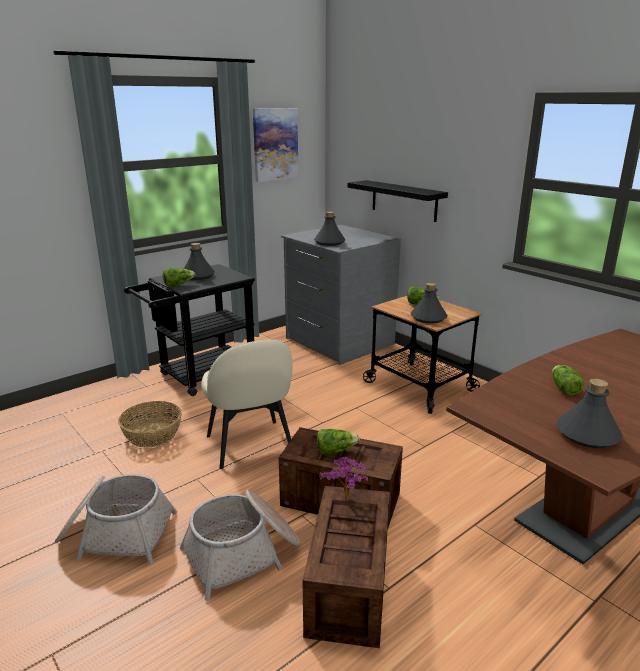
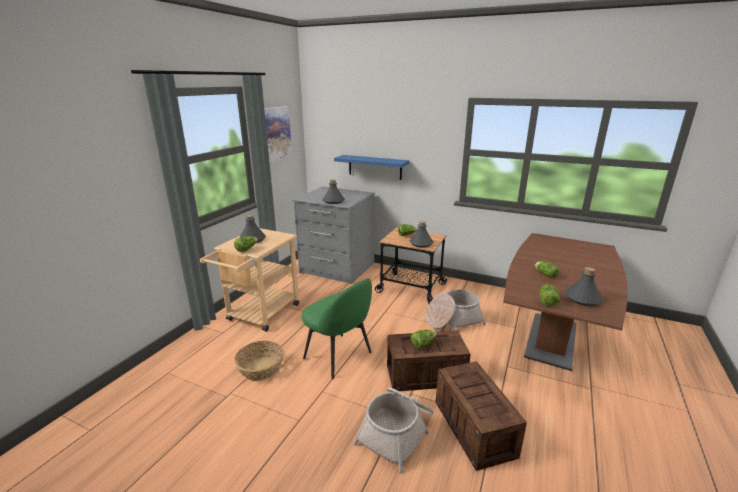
camera: 25 degrees left, 0 degrees up
(116, 533) = (298, 451): basket -> basket (453, 320)
(200, 377) = (260, 315): black cart -> beige cart
(250, 445) = (339, 356): beige chair -> green chair
(346, 501) = (459, 375): potted plant -> none
(404, 200) = (374, 167): black shelf -> blue shelf
(516, 424) = (546, 301): none -> lettuce

